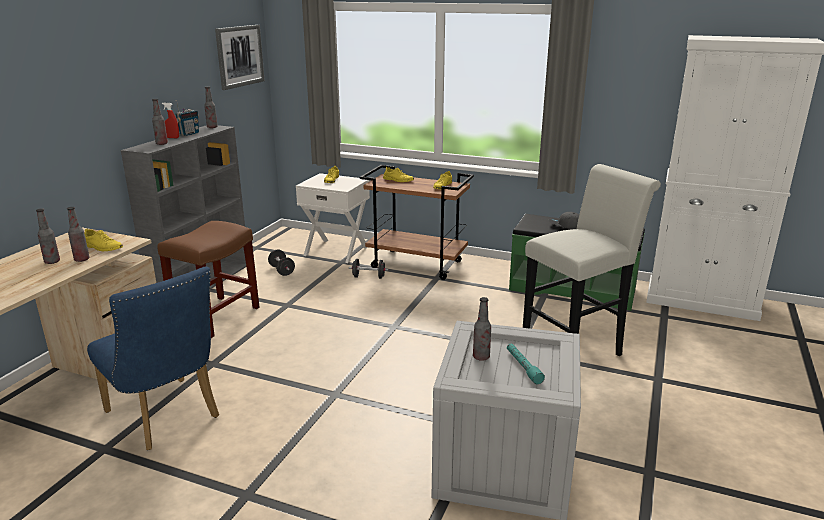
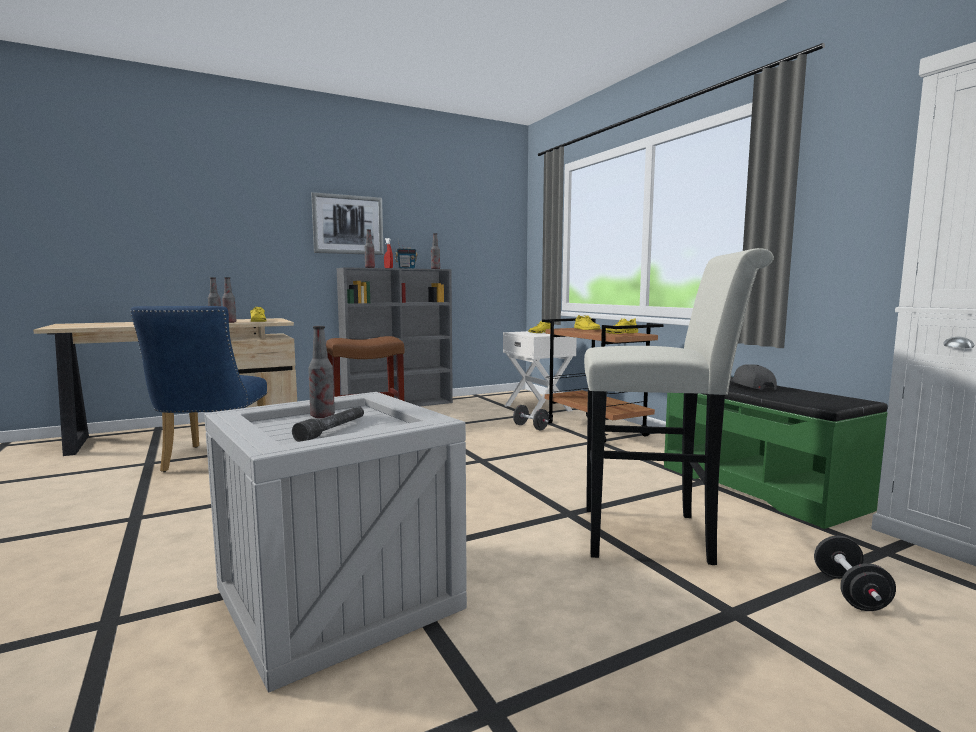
camera: 40 degrees right, 15 degrees down
(240, 56) = (489, 219): picture -> picture (348, 224)
(282, 270) = (468, 410): black dumbbell -> black dumbbell (850, 592)
(523, 367) = (332, 430): turquoise flashlight -> grey flashlight

